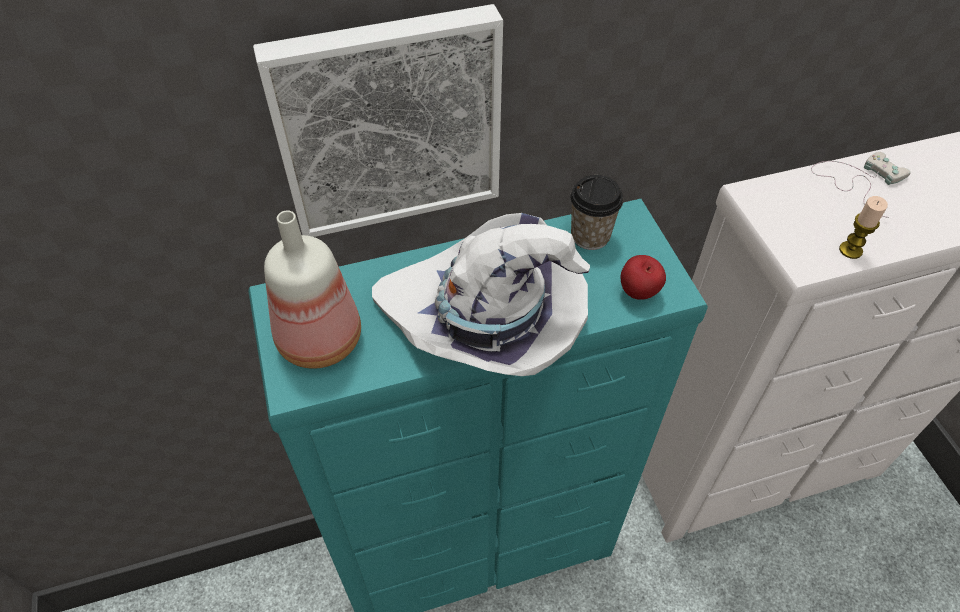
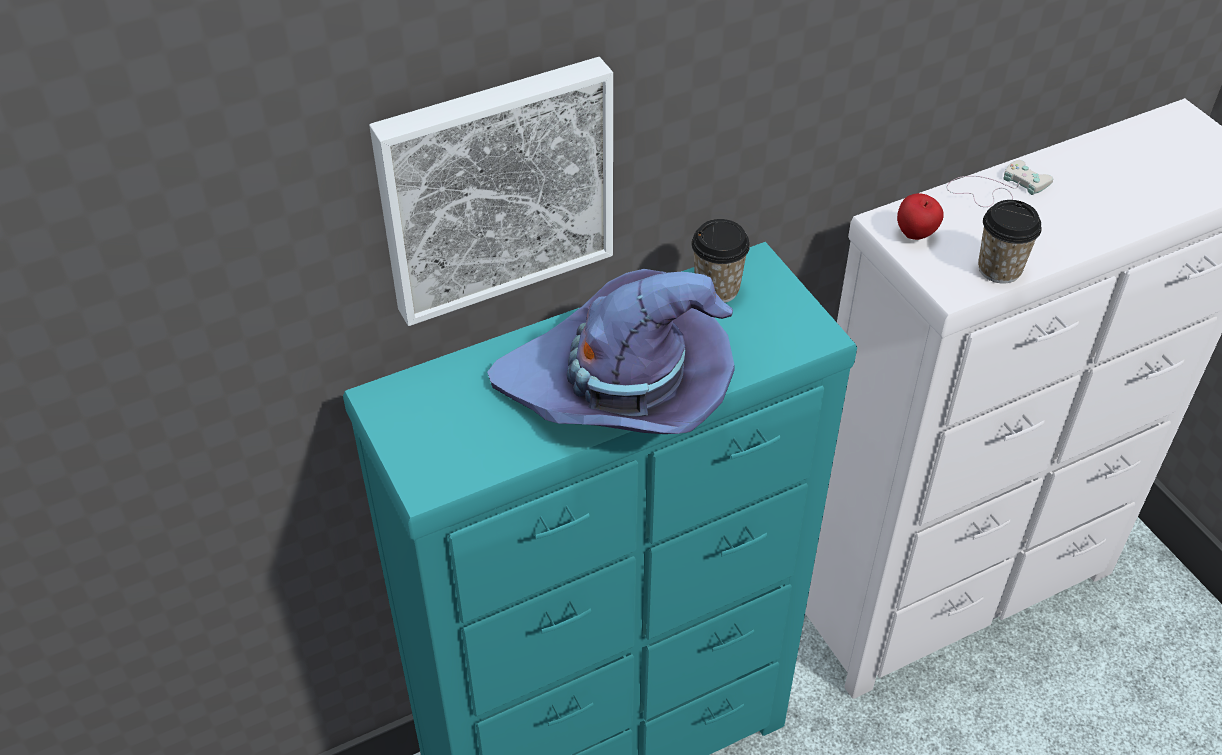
camera: 10 degrees left, 5 degrees down
(317, 340) = (439, 435): bottle -> none
(485, 320) = (620, 390): white hat -> purple hat
(638, 293) = (781, 342): apple -> apple (916, 235)
(850, 250) = (999, 269): candle -> cup

